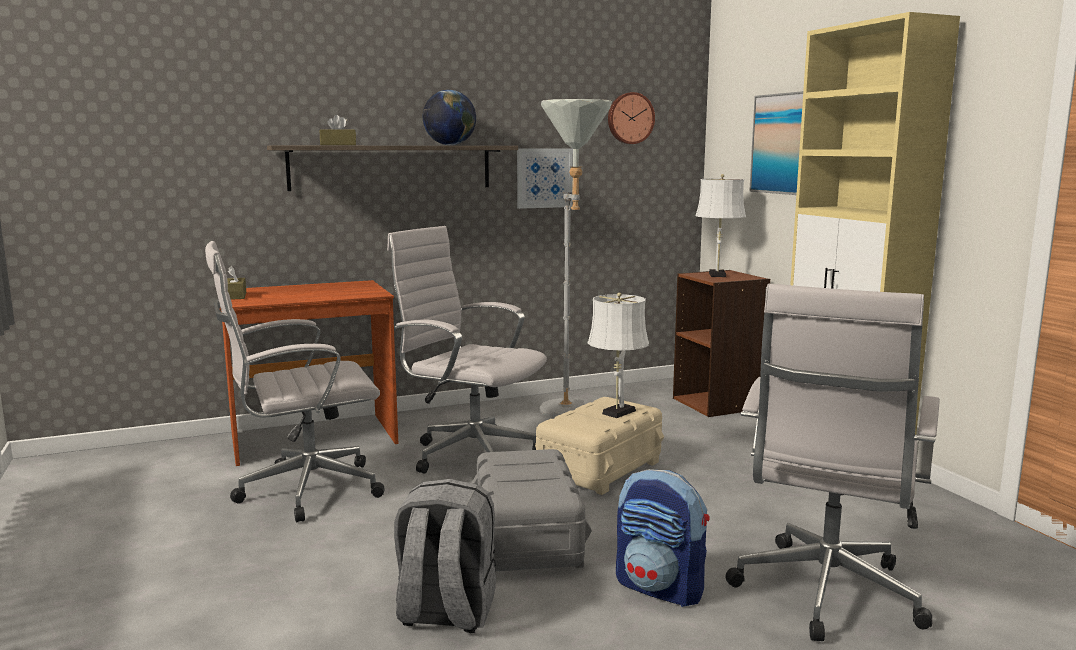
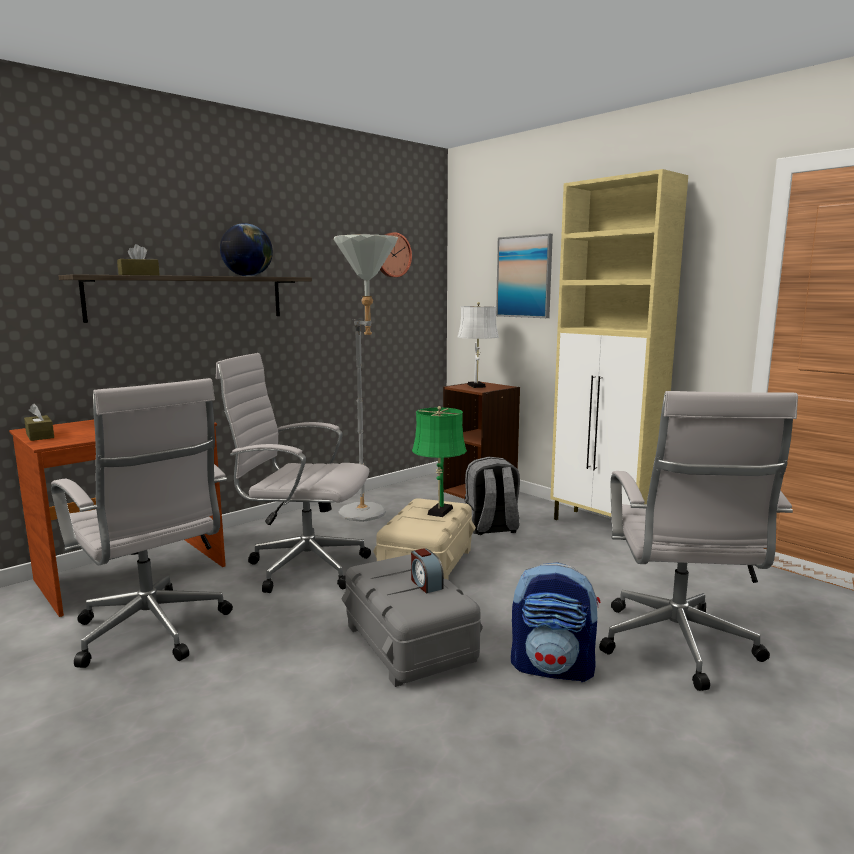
camera: 20 degrees left, 0 degrees up
(303, 491) = (154, 633): white office chair -> white office chair turned 90 degrees counterclockwise
(445, 613) = (383, 738): grey backpack -> grey backpack (491, 528)
(543, 477) = (426, 584): none -> alarm clock
(544, 178) = (326, 307): picture -> none
(616, 413) = (439, 512): white table lamp -> green table lamp

